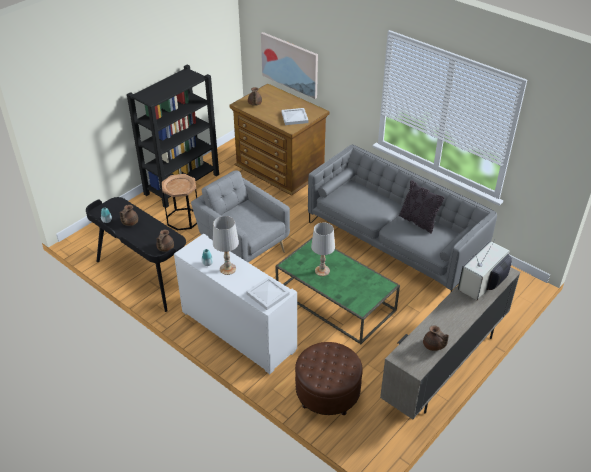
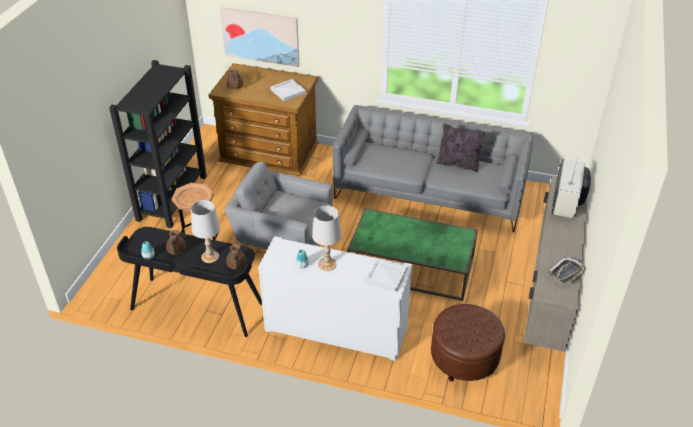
camera: 25 degrees left, 0 degrees up
(322, 270) = (397, 239): white table lamp -> white table lamp (210, 256)
(433, 346) = (566, 273): brown teapot -> tray

